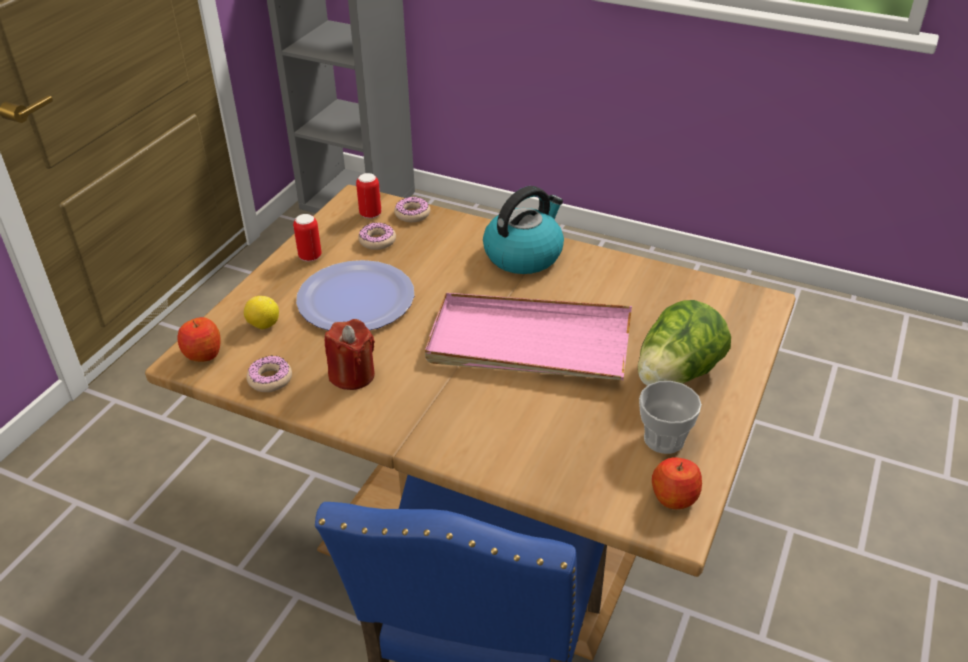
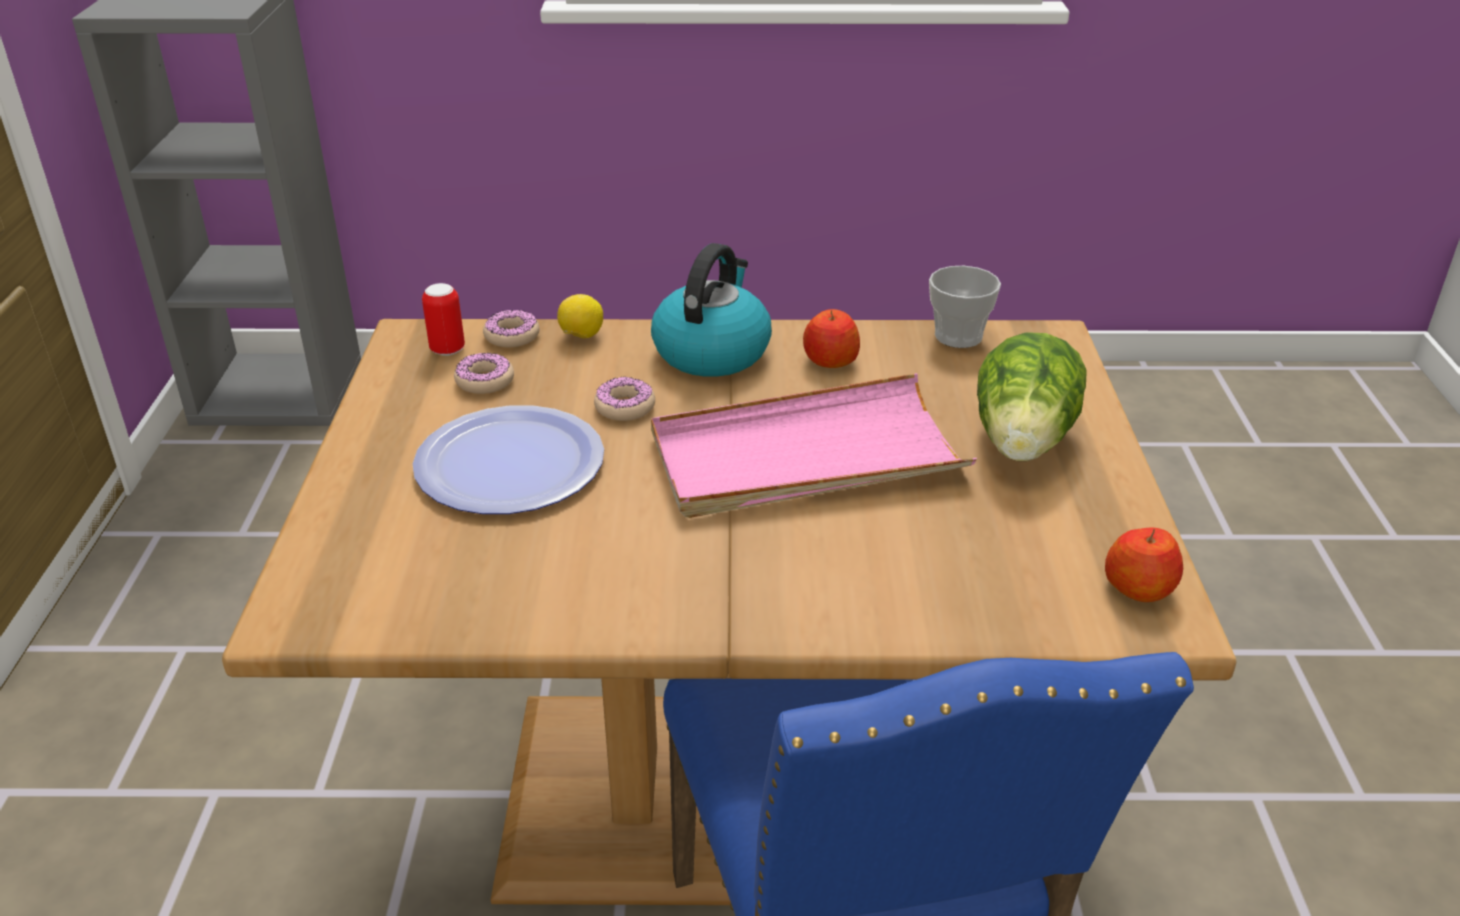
camera: 25 degrees left, 5 degrees down
(203, 353) = (311, 602): apple -> apple (830, 360)
(263, 325) = (386, 536): lemon -> lemon (581, 336)
(270, 379) = (455, 607): donut -> donut (625, 407)
(310, 256) = (393, 425): can -> none
(352, 375) = (583, 565): red candle -> none
(664, 439) = (1070, 523): cup -> cup (958, 336)

